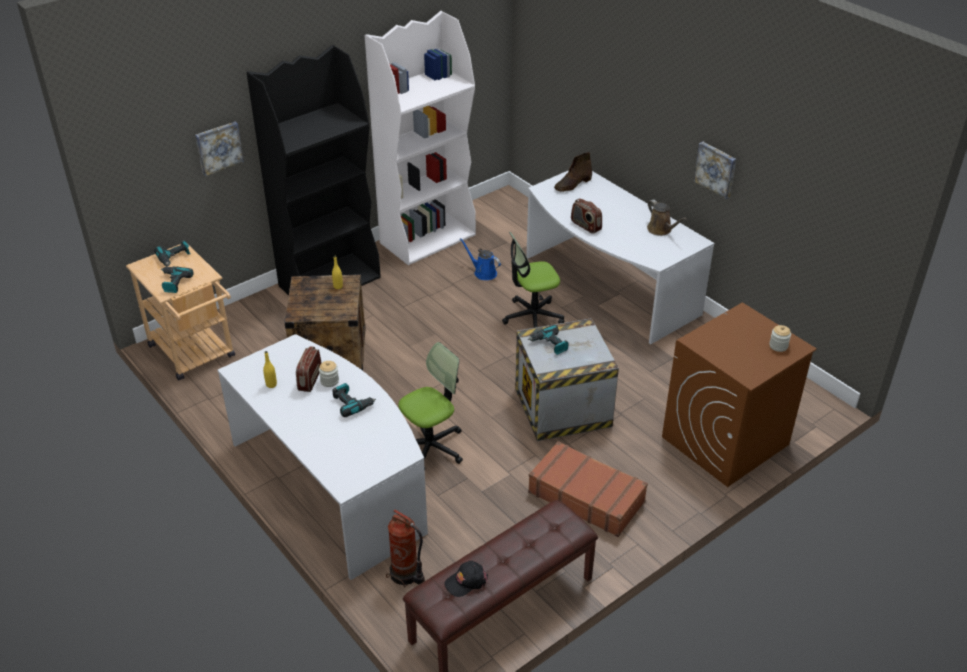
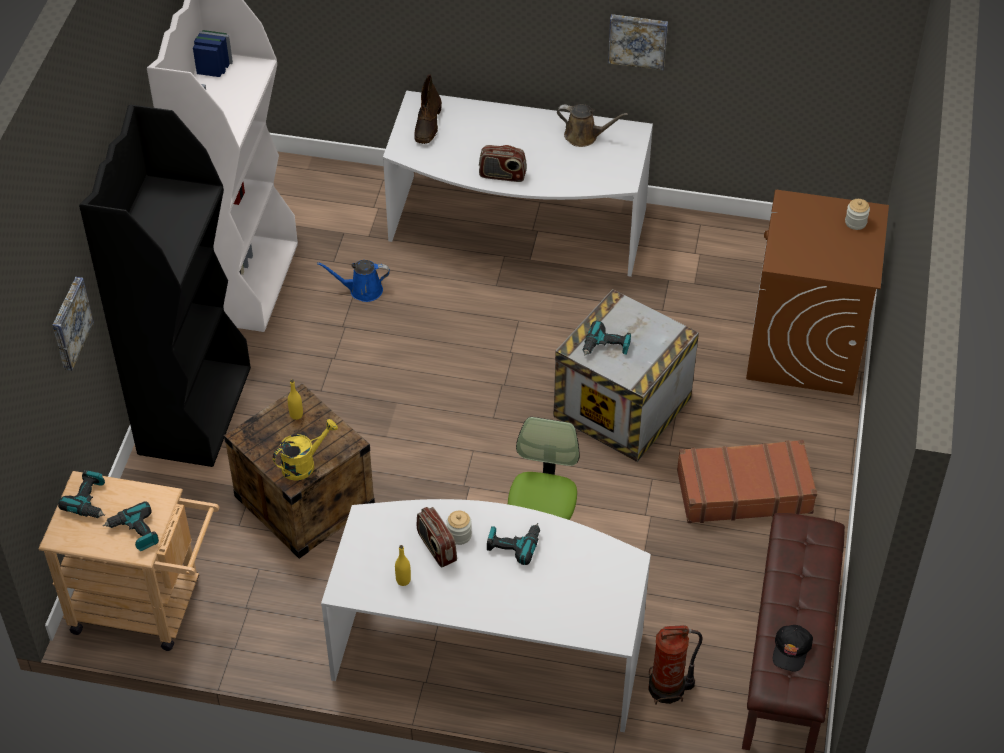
camera: 40 degrees left, 10 degrees up
(311, 310) = (304, 464): none -> yellow watering can
(532, 317) = (478, 316): office chair -> none

